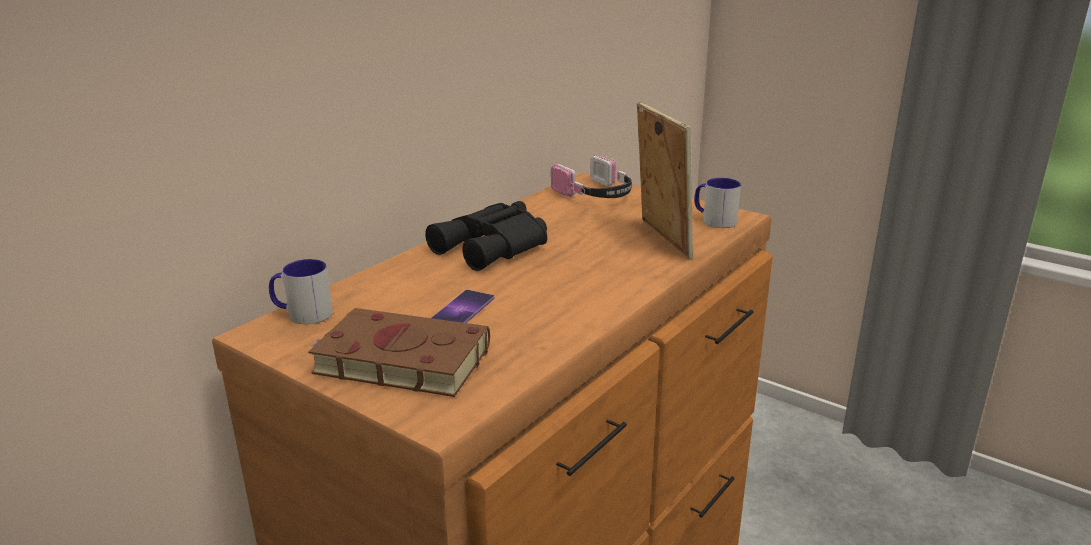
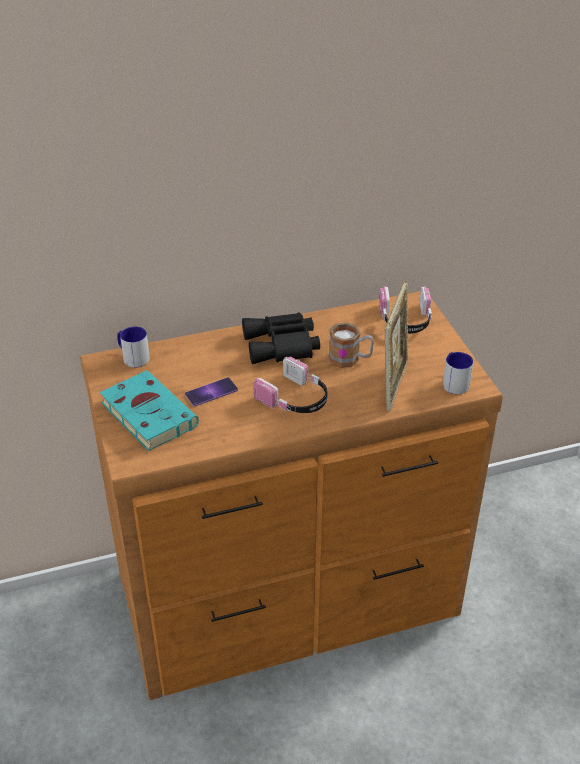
camera: 35 degrees right, 15 degrees up
(397, 360) = (147, 413): brown book -> turquoise book
(575, 283) = (295, 399): none -> headphones
(585, 235) = (350, 359): none -> mug

